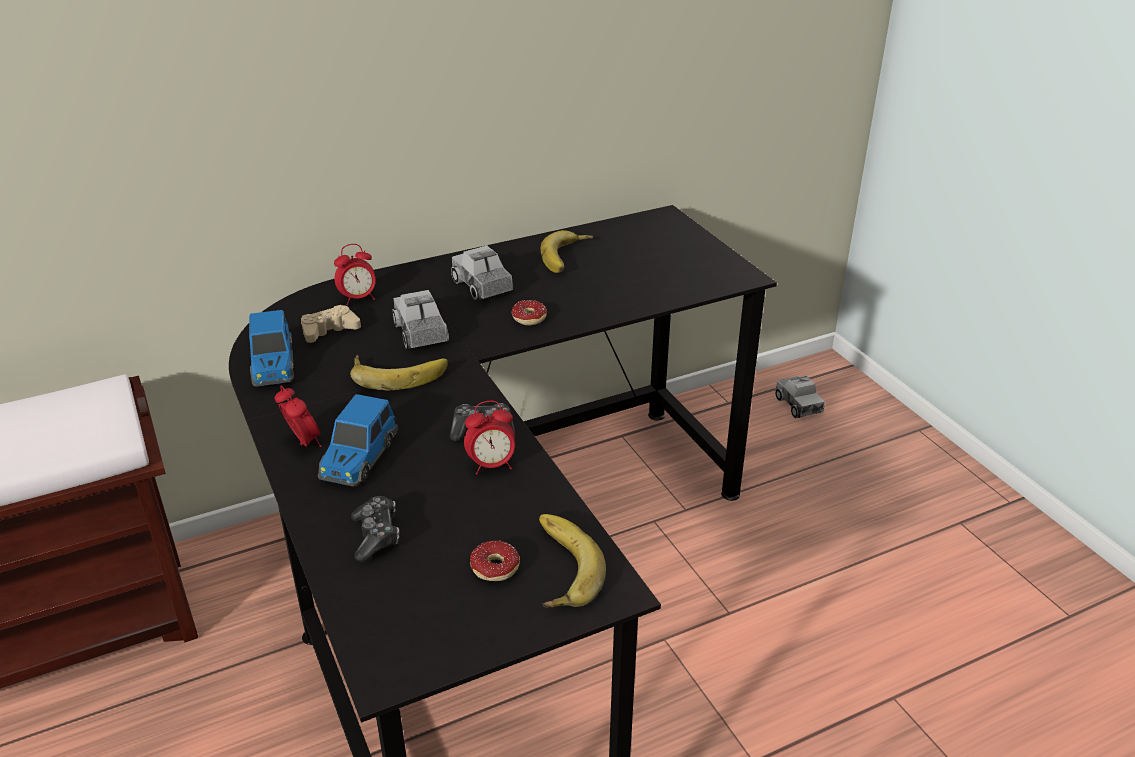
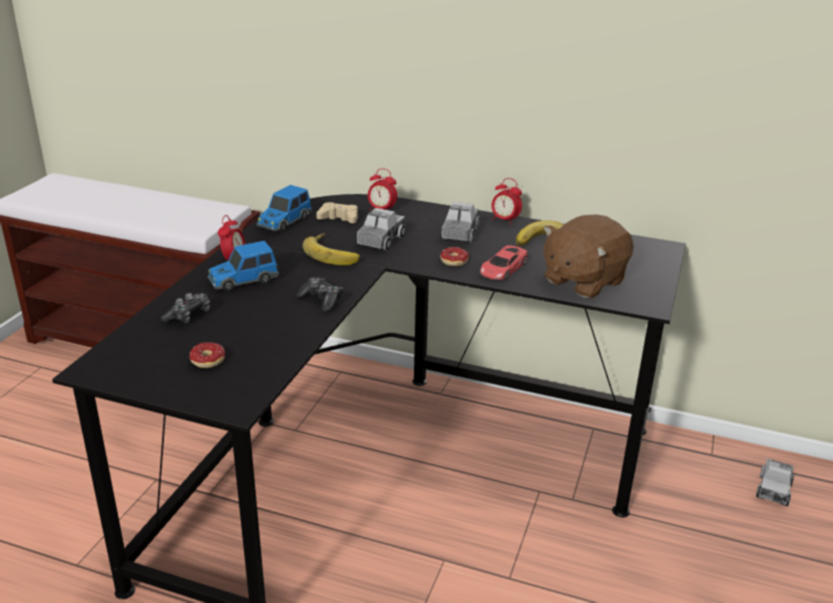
camera: 45 degrees right, 5 degrees down
(491, 465) = (294, 318): alarm clock -> alarm clock (504, 220)
(557, 567) = (233, 379): banana -> none
(582, 302) = (503, 268): none -> red toy car
(662, 280) = (582, 281): none -> brown plush toy

